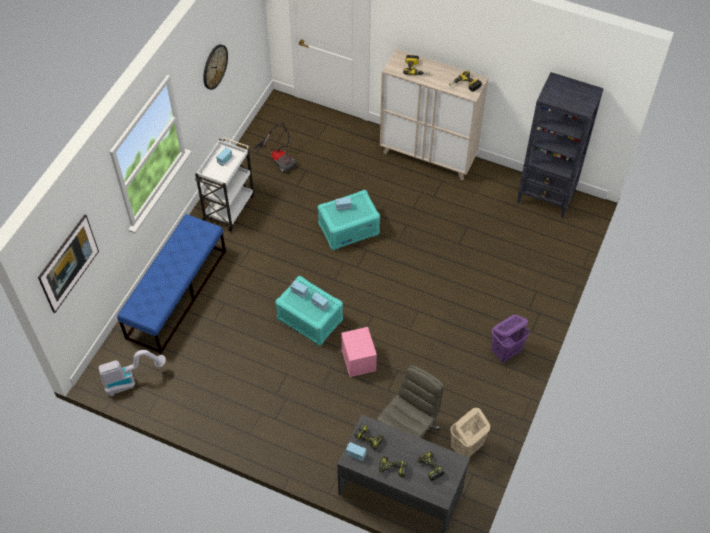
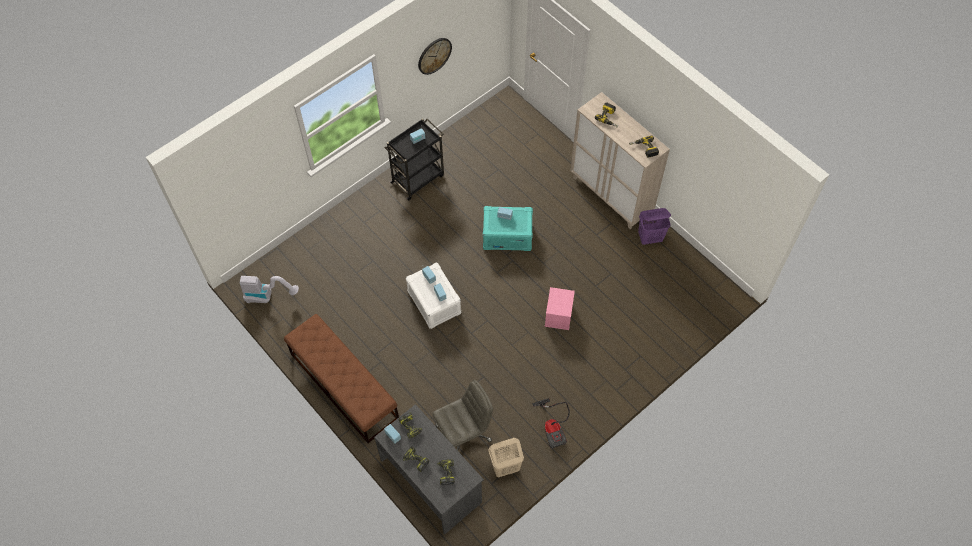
camera: 25 degrees right, 5 degrees up
(72, 272) = (234, 194): picture -> none
(177, 293) = (339, 237): blue bench -> none
(229, 207) = (418, 178): white cart -> black cart
(260, 437) = (343, 385): none -> brown bench
(279, 159) = (481, 150): vacuum cleaner -> vacuum cleaner (553, 428)
(309, 319) = (433, 302): turquoise storage box -> white storage box
(359, 360) = (456, 354): pink storage box -> pink storage box (559, 315)
(506, 351) = (584, 398): purple laundry basket -> purple laundry basket (650, 238)
(546, 197) = (697, 273): black bookcase -> none

